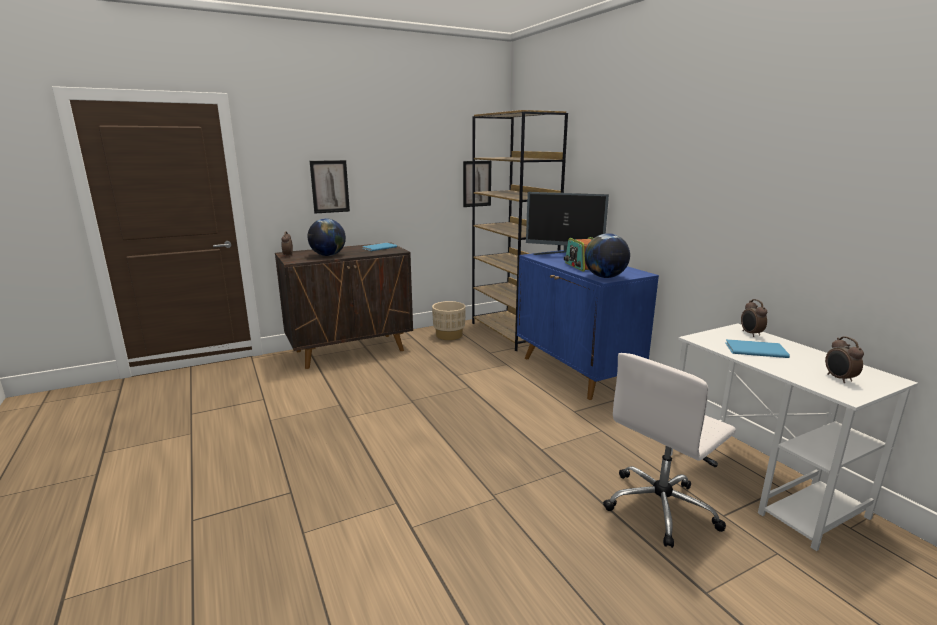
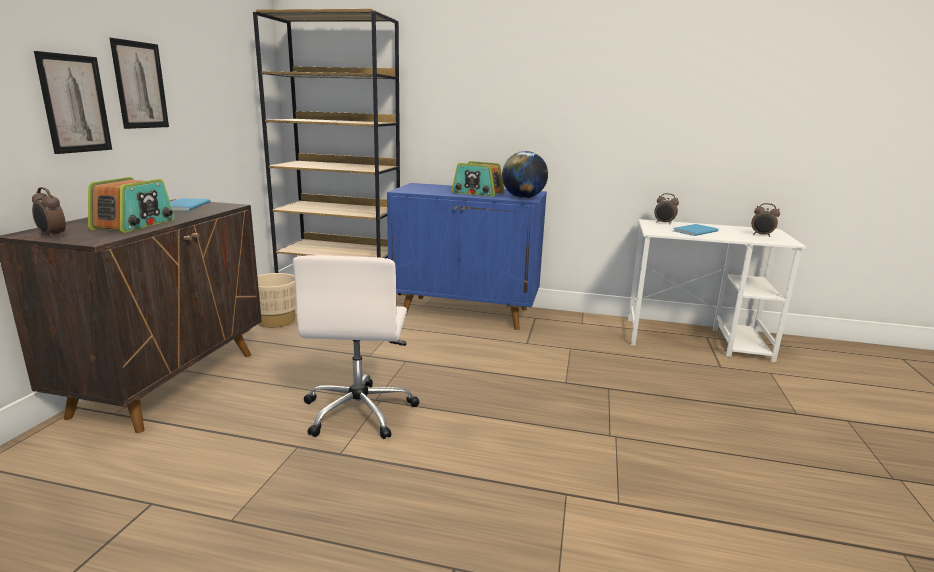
camera: 50 degrees left, 0 degrees up
(328, 255) = (134, 224): globe -> radio
(477, 183) = (255, 109): picture -> picture (140, 85)
(564, 255) = (428, 187): monitor -> none
(661, 507) = (693, 379): white office chair -> white office chair (359, 411)

